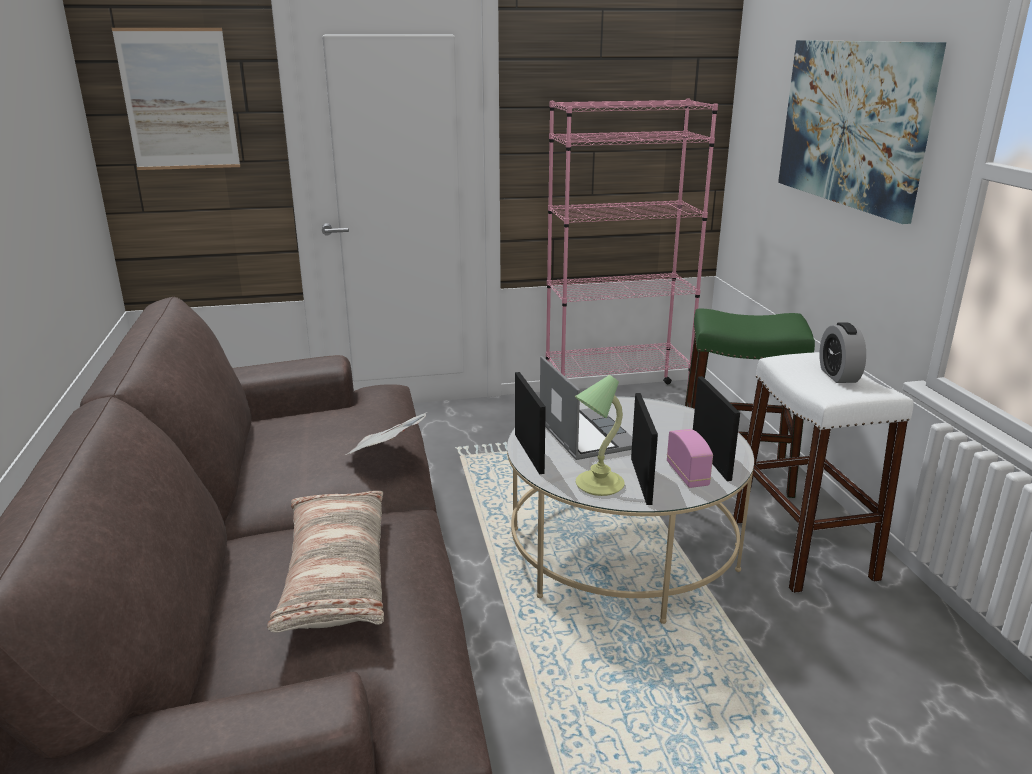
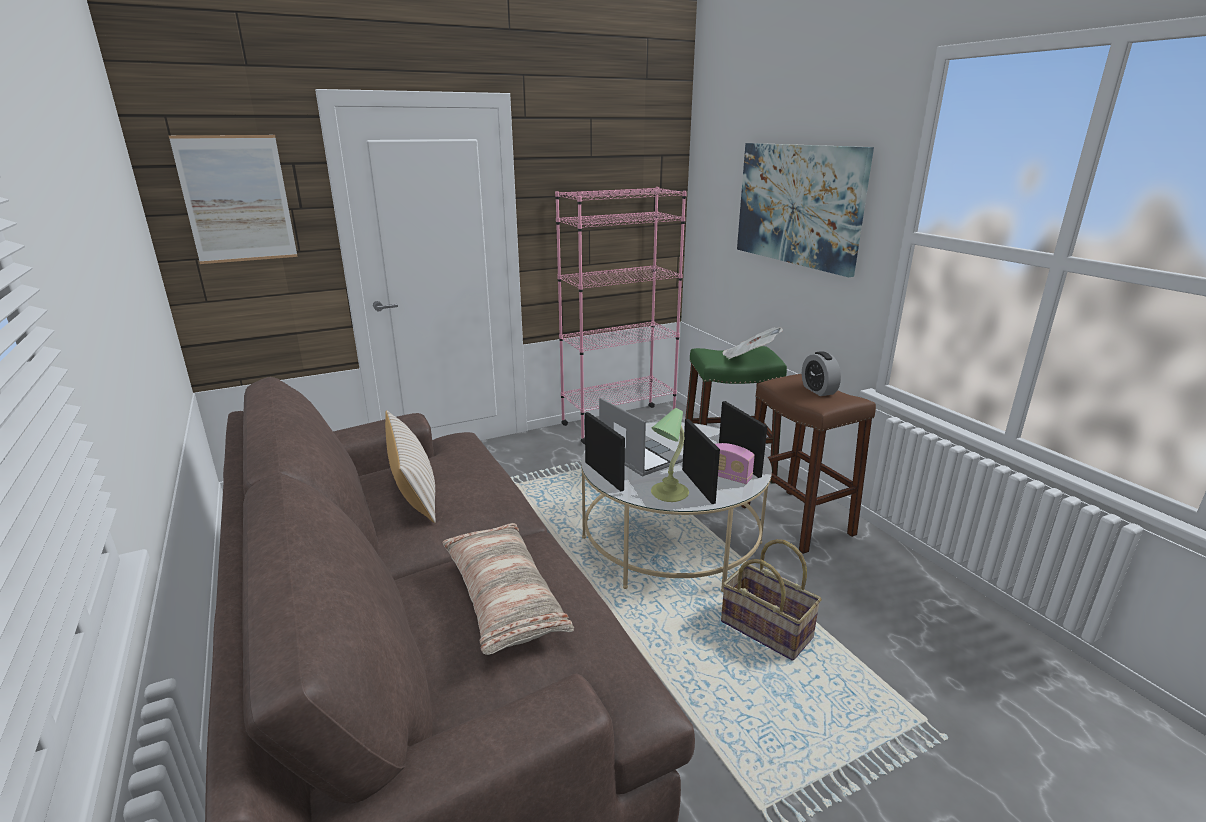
camera: 15 degrees left, 0 degrees up
(303, 441) = (413, 490): none -> beige pillow
(388, 454) = (494, 491): newspaper -> newspaper (749, 357)
(687, 475) = (728, 477): radio -> radio turned 150 degrees clockwise
(701, 680) = (767, 629): none -> basket
(802, 549) = (796, 520): white stool -> brown stool

